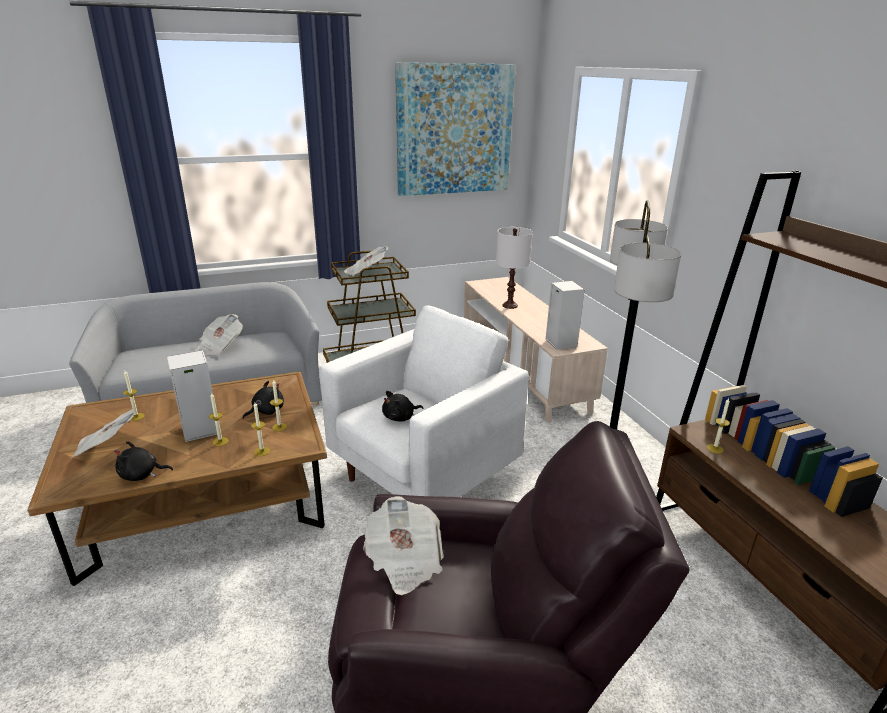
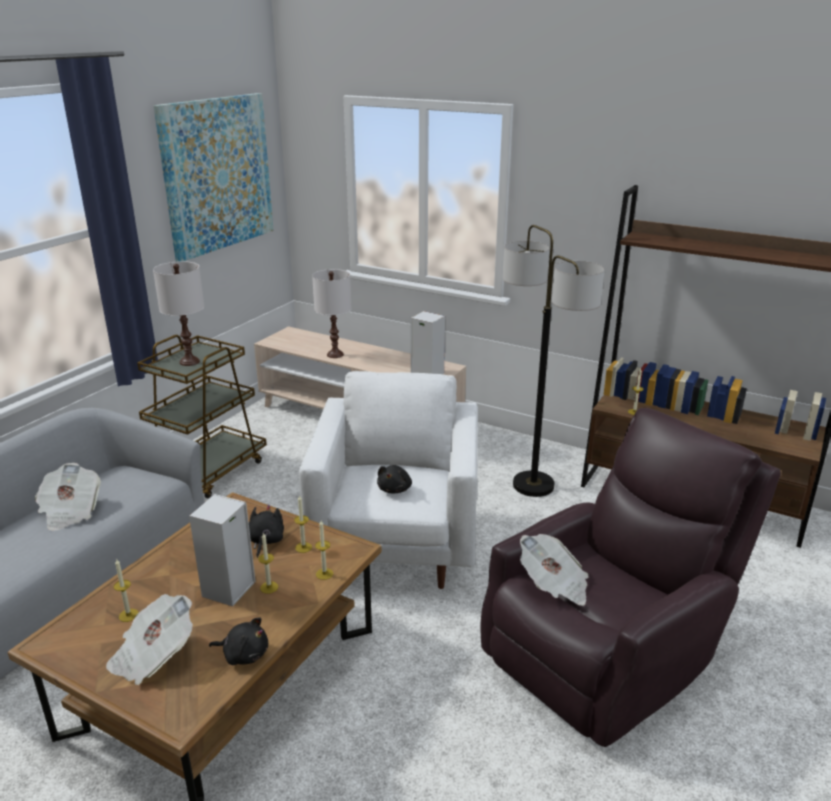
camera: 40 degrees left, 0 degrees up
(141, 475) = (244, 654): black plush toy -> black plush toy turned 120 degrees counterclockwise
(366, 272) = (189, 362): newspaper -> white table lamp

